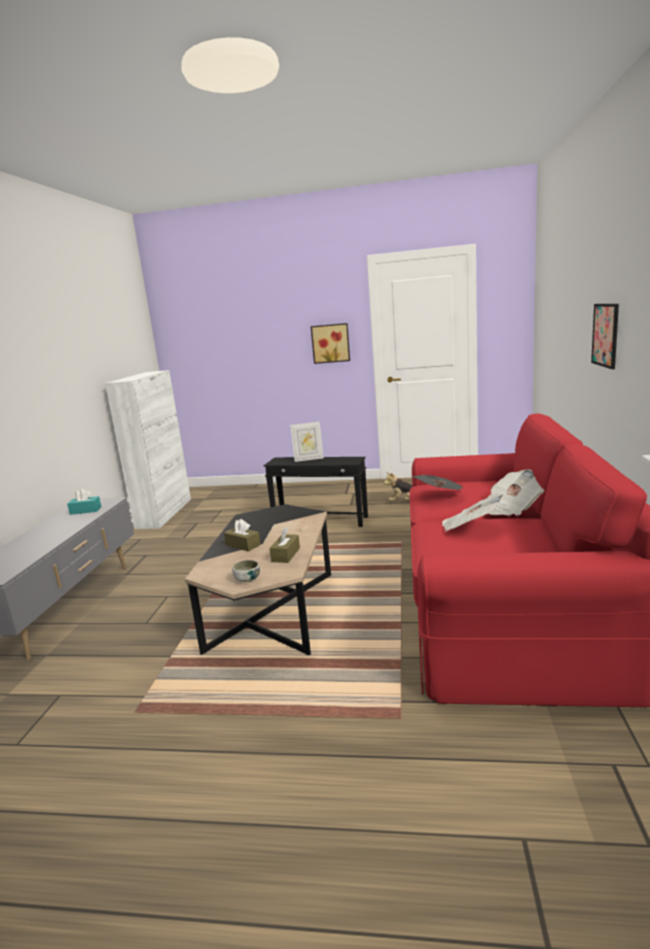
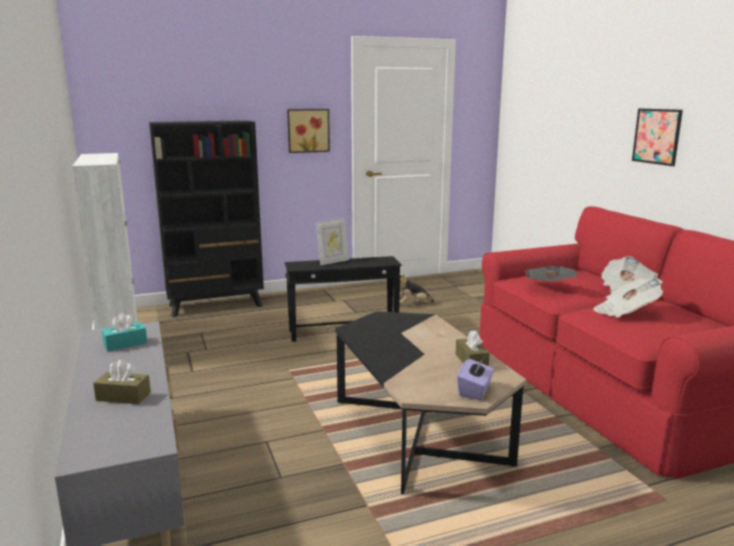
camera: 30 degrees left, 0 degrees up
(243, 545) = (406, 358): brown tissue box -> brown tissue box (123, 396)
(247, 579) = (475, 391): bowl -> purple tissue box
(255, 490) = (216, 306): none -> black bookcase

